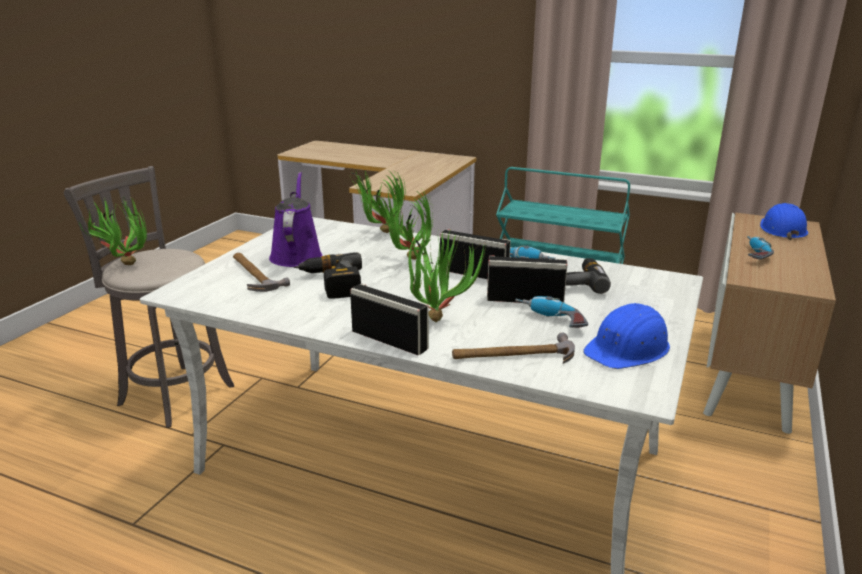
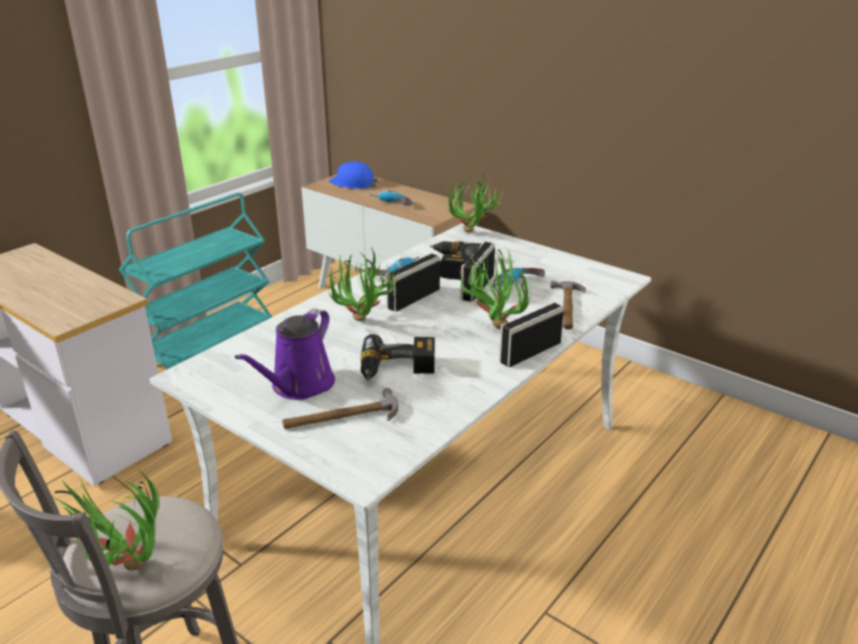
camera: 75 degrees left, 5 degrees up
(296, 255) = (299, 386): purple watering can -> purple watering can turned 75 degrees counterclockwise
(380, 234) = (273, 330): potted plant -> potted plant (471, 235)
(628, 348) = (566, 269): blue hard hat -> none

